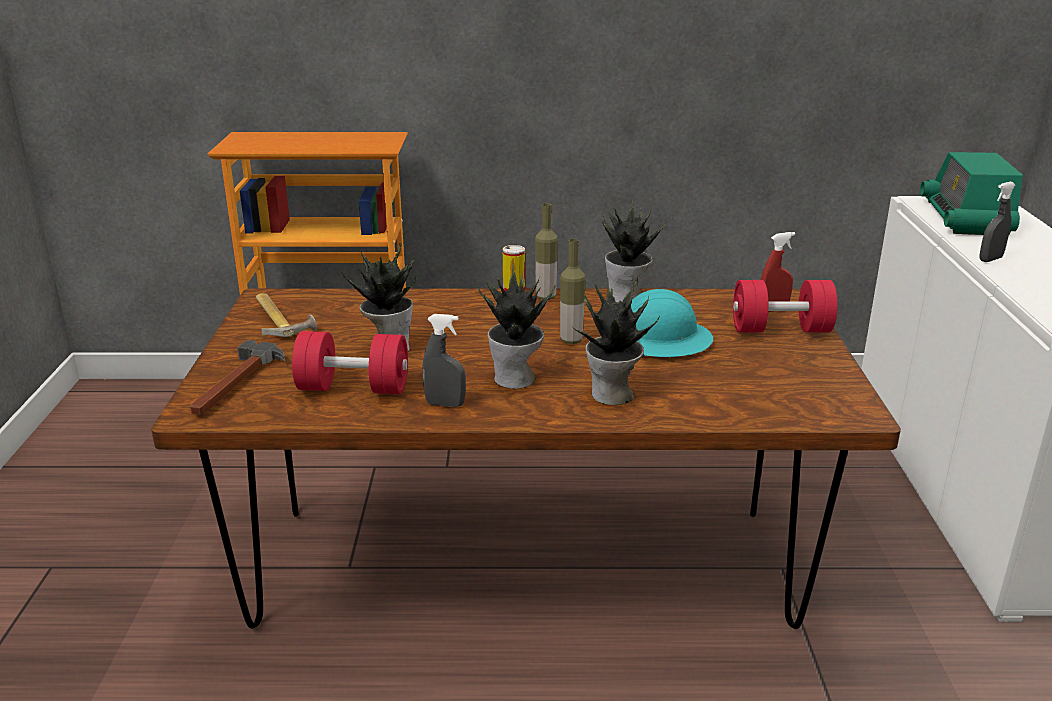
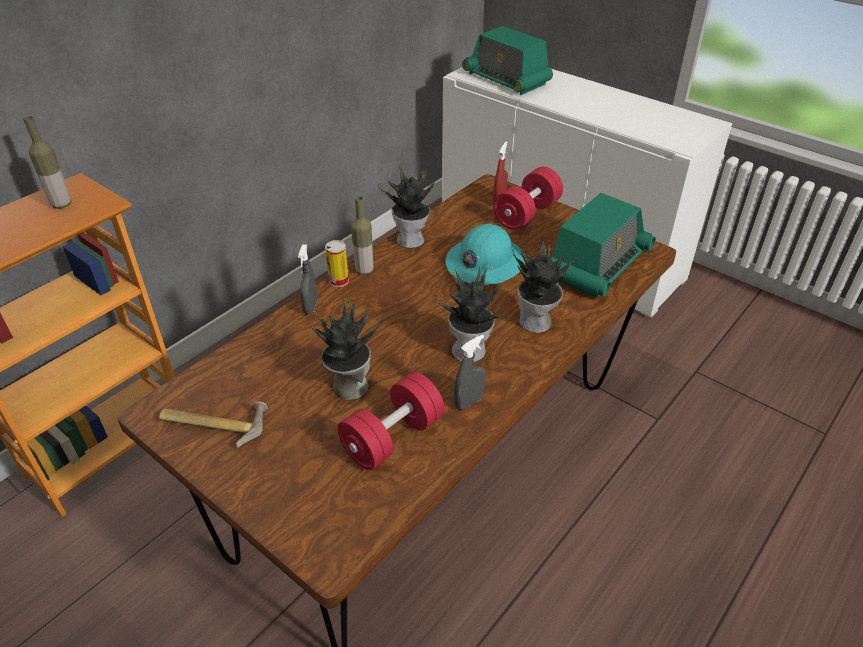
camera: 50 degrees left, 15 degrees up
(236, 384) = (305, 504): hammer -> none
(571, 340) = (443, 296): bottle -> bottle (62, 204)
(772, 395) = (598, 265): none -> radio
(990, 259) = (566, 107): grey spray bottle -> grey spray bottle (310, 307)

